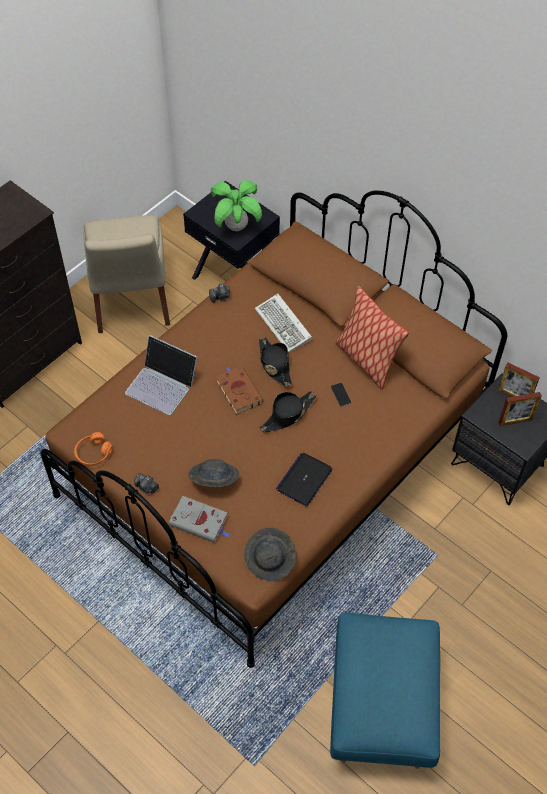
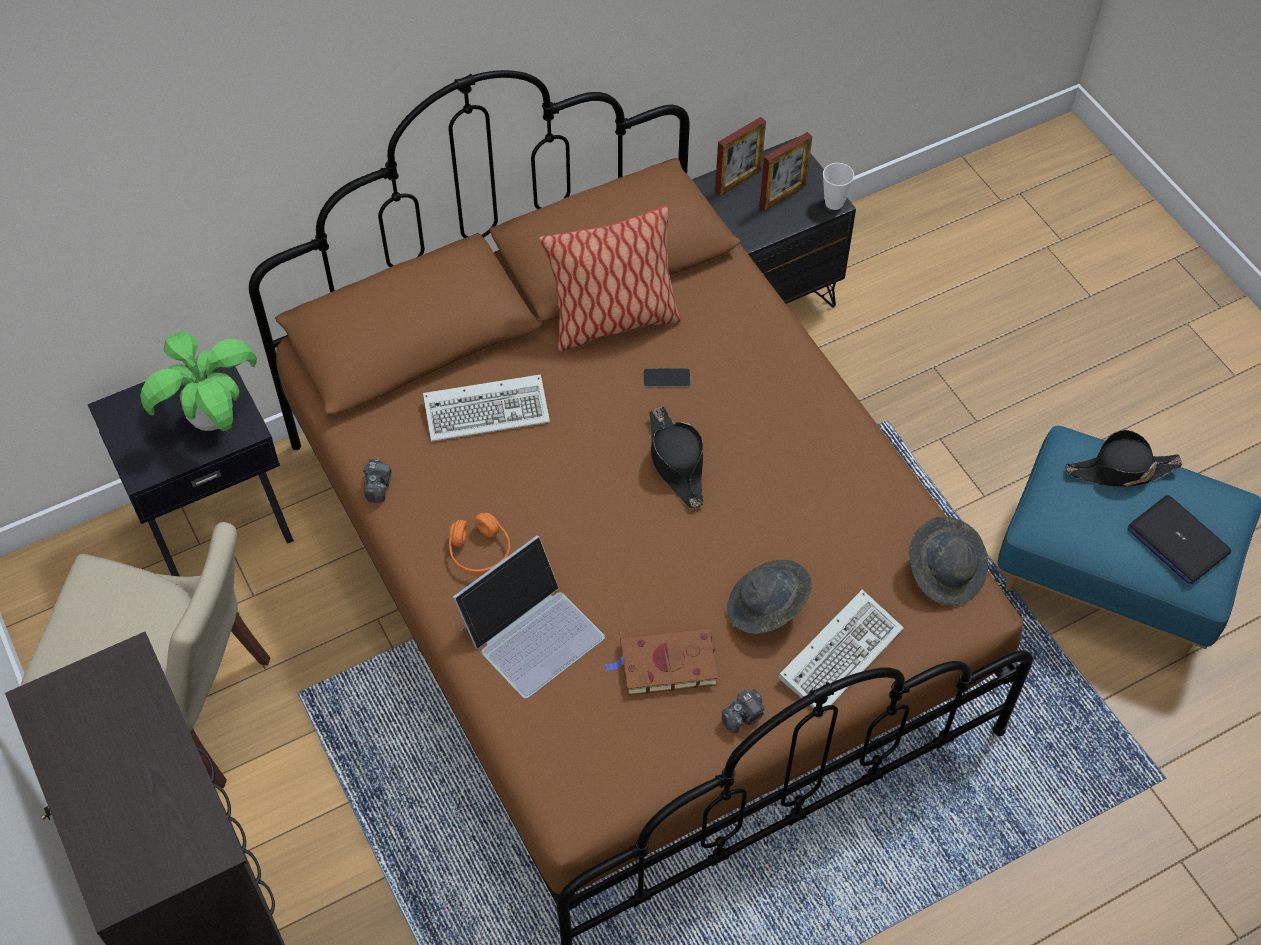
camera: 70 degrees left, 0 degrees up
(93, 453) = (638, 785): orange headphones -> orange headphones (480, 552)
(200, 521) = (841, 651): grey book -> keyboard
(238, 391) = (597, 519): brown book -> brown book (665, 665)
(274, 364) = (564, 449): black hat -> black hat (1121, 470)
(304, 479) = (811, 479): laptop -> laptop (1177, 540)
(515, 421) = (782, 196): picture frame -> picture frame turned 45 degrees clockwise
(524, 448) = (834, 203): none -> cup

